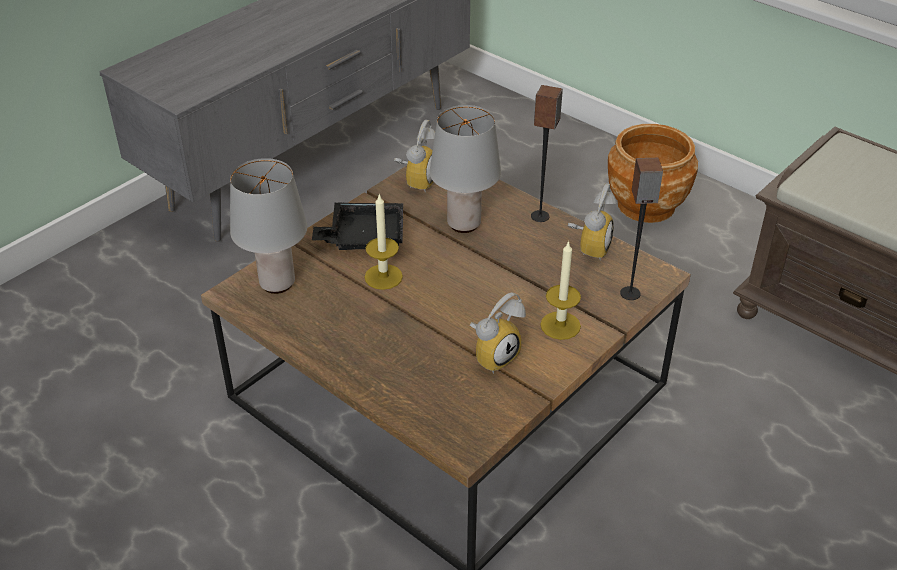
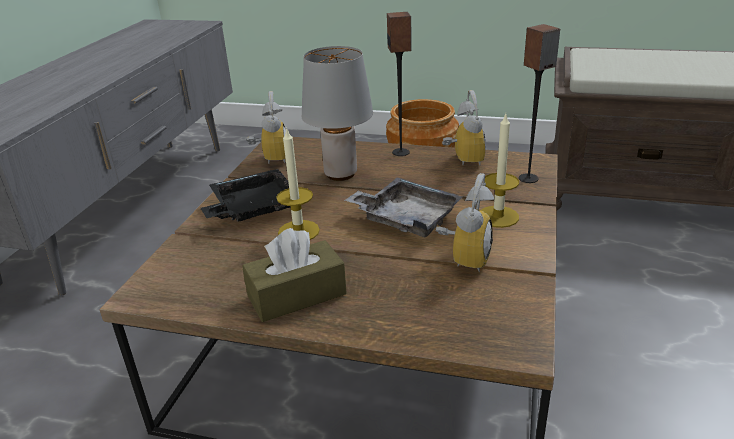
camera: 25 degrees left, 10 degrees down
(276, 284) = (187, 271): grey table lamp -> none
(340, 338) = (297, 295): none -> brown tissue box
(480, 296) = (406, 218): none -> grey tray

